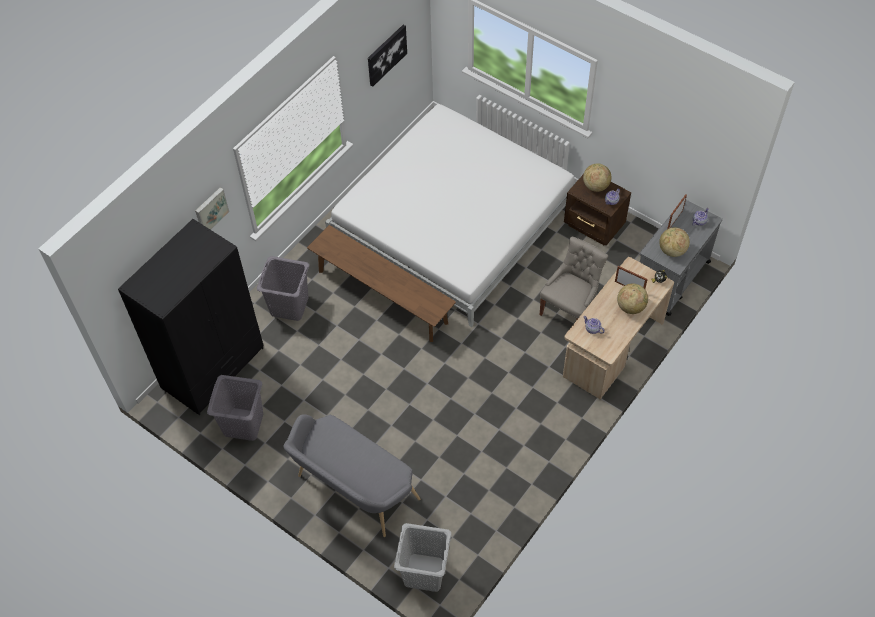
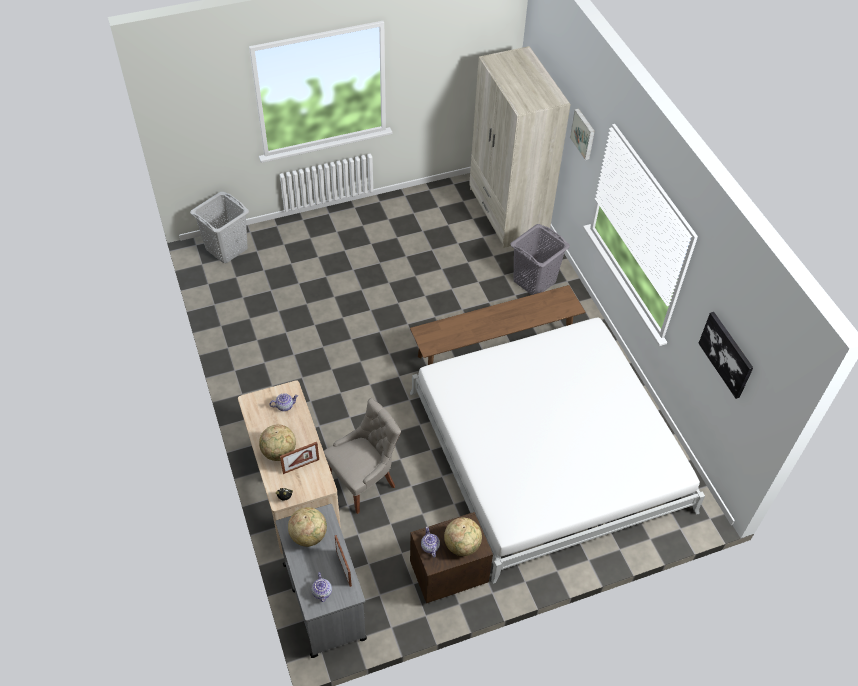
camera: 120 degrees right, 5 degrees down
(213, 368) = (507, 212): black wardrobe -> beige wardrobe
(243, 424) = (440, 208): grey laundry basket -> none
(353, 490) = (327, 241): grey bench -> none
(570, 310) = (363, 481): grey chair -> grey chair turned 105 degrees counterclockwise

